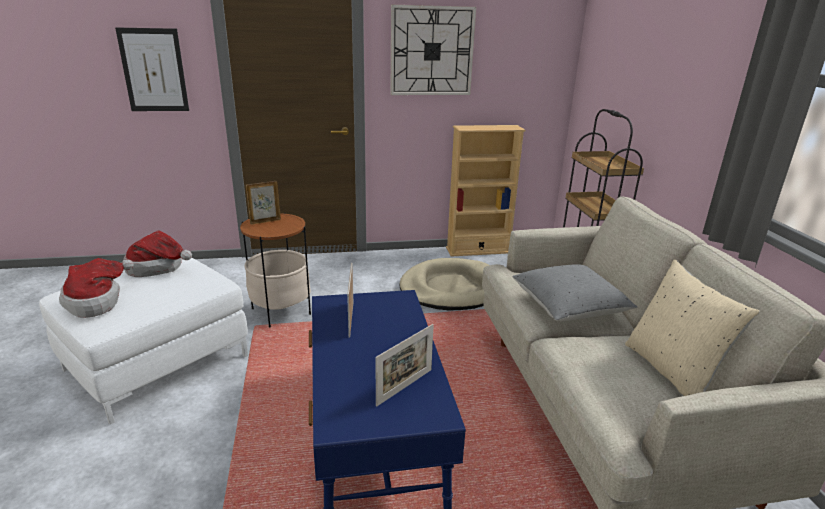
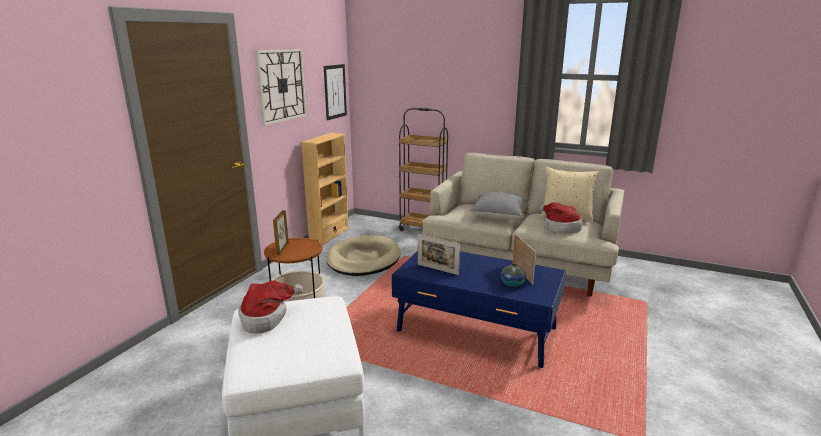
camera: 55 degrees left, 5 degrees down
(97, 301) = (294, 353): hat -> hat (559, 227)
(154, 70) = (66, 141): picture -> picture (335, 91)
(360, 387) = (512, 284): none -> vase

